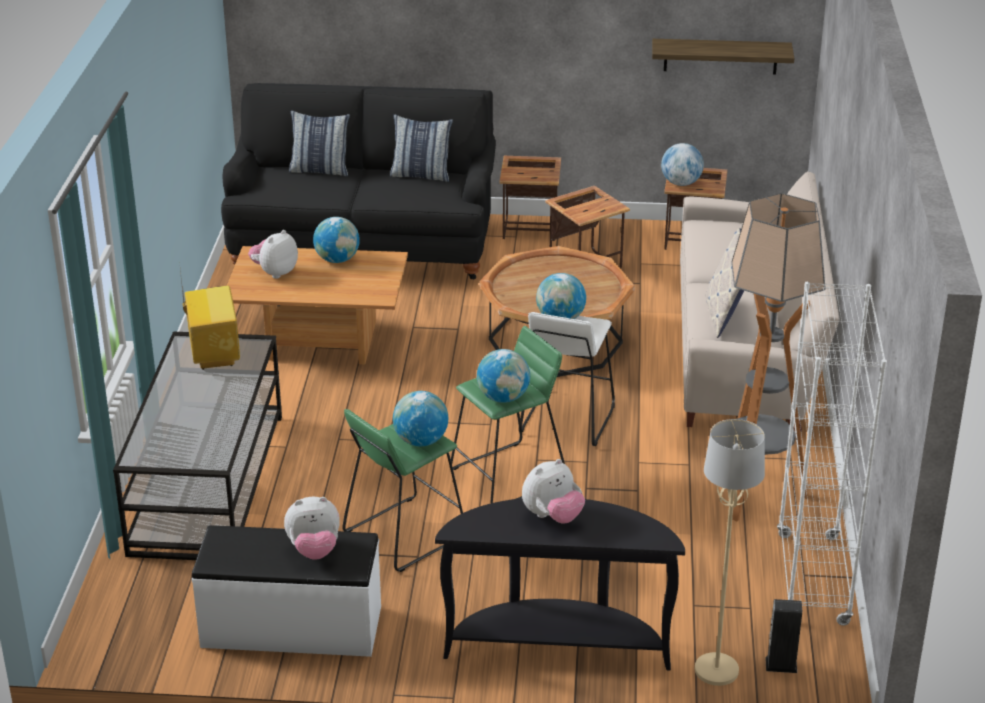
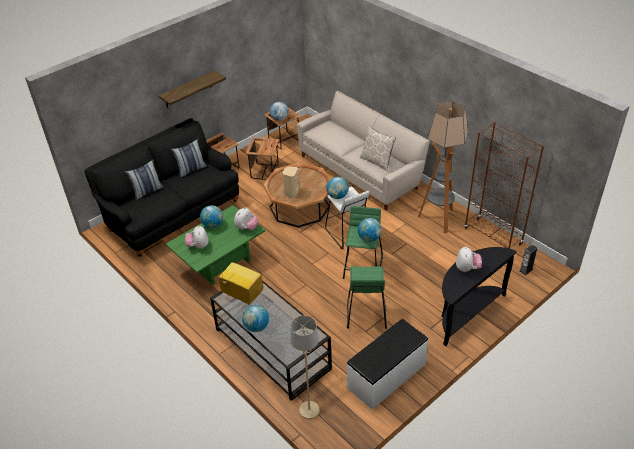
camera: 45 degrees left, 10 degrees up
(314, 550) = (395, 341): plush toy -> plush toy (246, 228)
(320, 342) = (220, 264): brown coffee table -> green coffee table
(421, 441) = (372, 274): globe -> globe (256, 327)
(527, 291) = (291, 193): none -> beige speaker
(716, 670) = (515, 286): beige floor lamp -> beige floor lamp (309, 410)
(720, 56) = (271, 59): shelf -> shelf (188, 89)
(812, 580) = (493, 236): white bookcase -> brown bookcase

